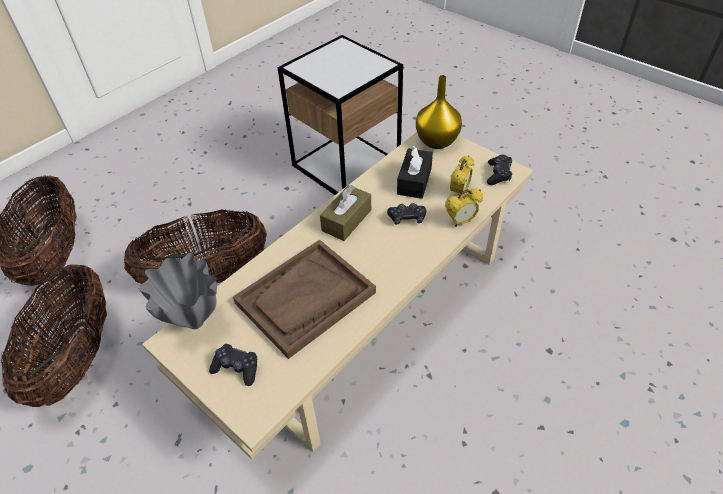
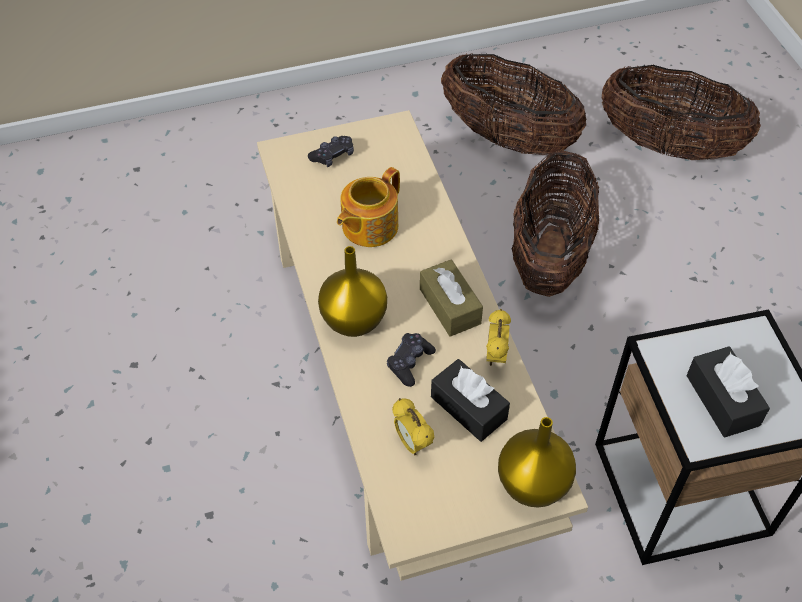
camera: 120 degrees right, 5 degrees up
(194, 322) = (405, 145): grey vase -> none
(305, 298) = (368, 226): brown tray -> teapot
(352, 65) = (722, 400): none -> black tissue box
(398, 260) = (355, 320): none -> yellow vase
(461, 222) = (363, 411): alarm clock -> alarm clock (495, 356)
(498, 174) = (411, 512): black game controller -> none

